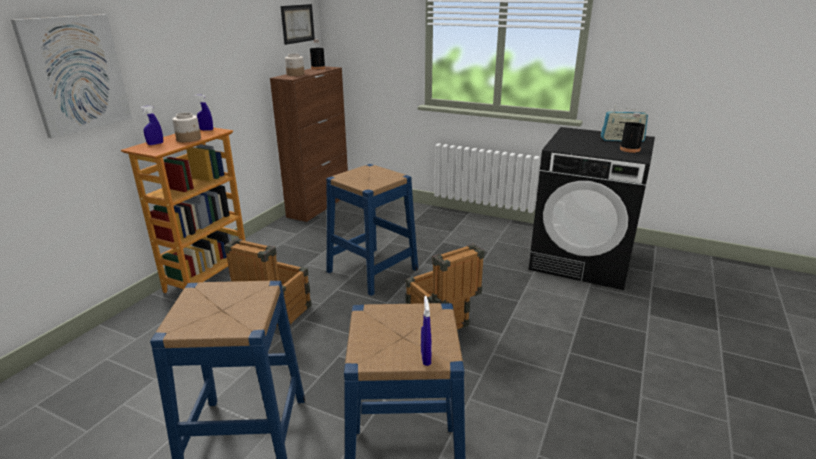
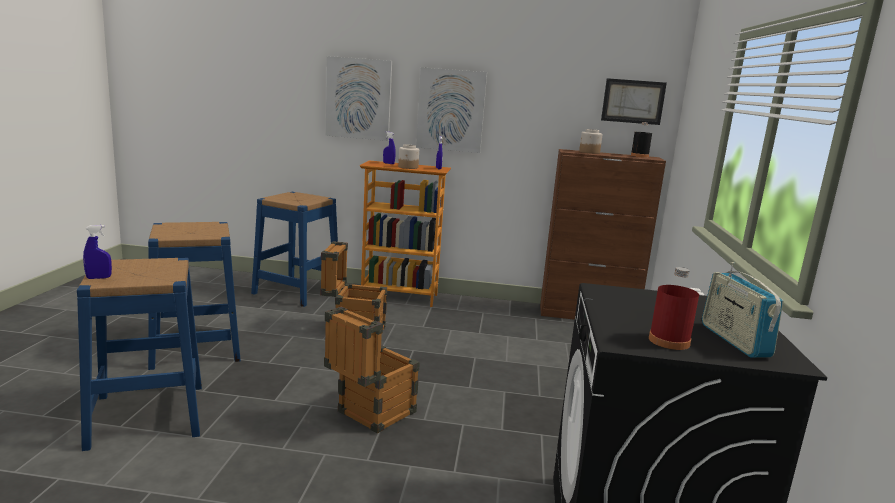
camera: 70 degrees right, 10 degrees down
(179, 63) = (451, 110): none -> picture
(372, 270) = (463, 363): blue stool -> blue stool (297, 291)
(630, 149) = (669, 341): black bottle -> red bottle

